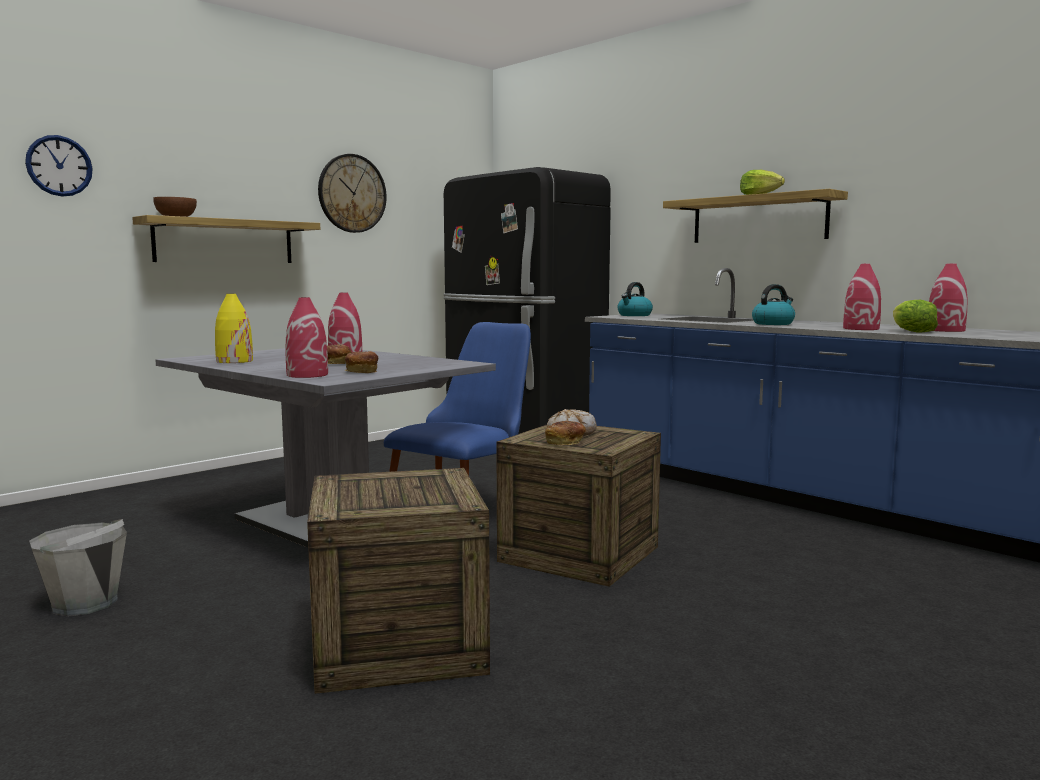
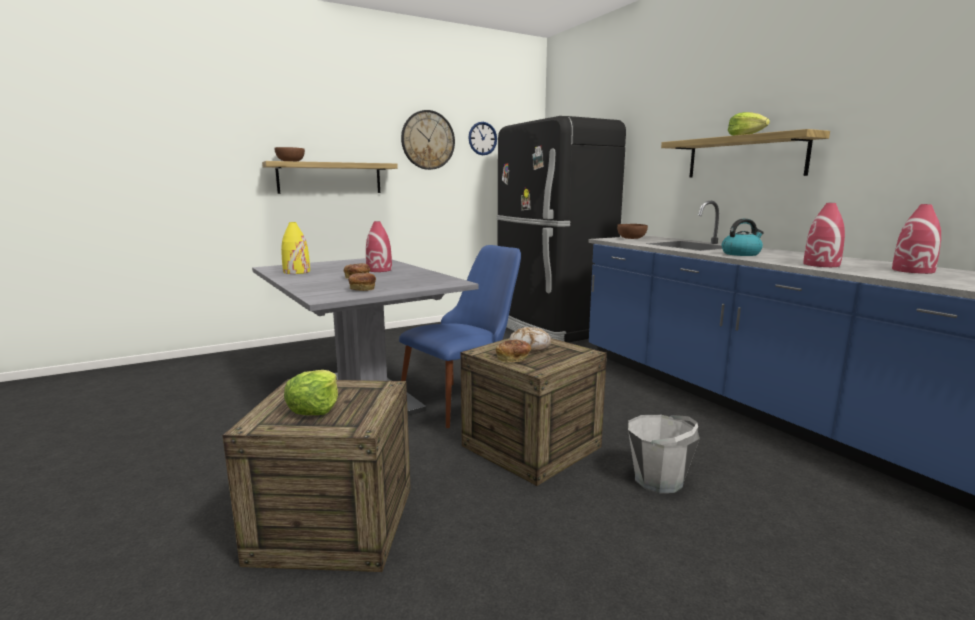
camera: 15 degrees right, 5 degrees up
(59, 166) = (209, 127): wall clock -> wall clock (482, 138)
(84, 603) = (161, 447): grey bucket -> grey bucket (658, 480)
(307, 375) = (318, 290): red vase -> none
(634, 315) = (632, 238): kettle -> brown bowl
(911, 331) = (872, 271): lettuce -> lettuce (315, 408)

